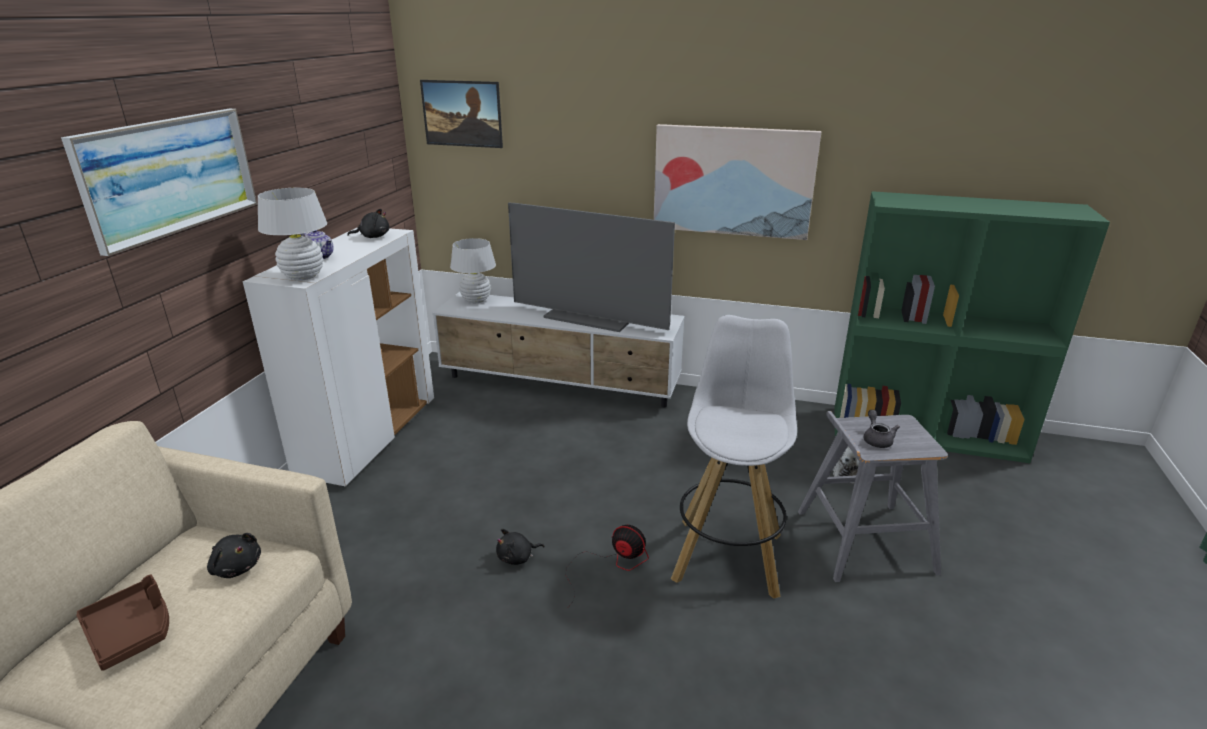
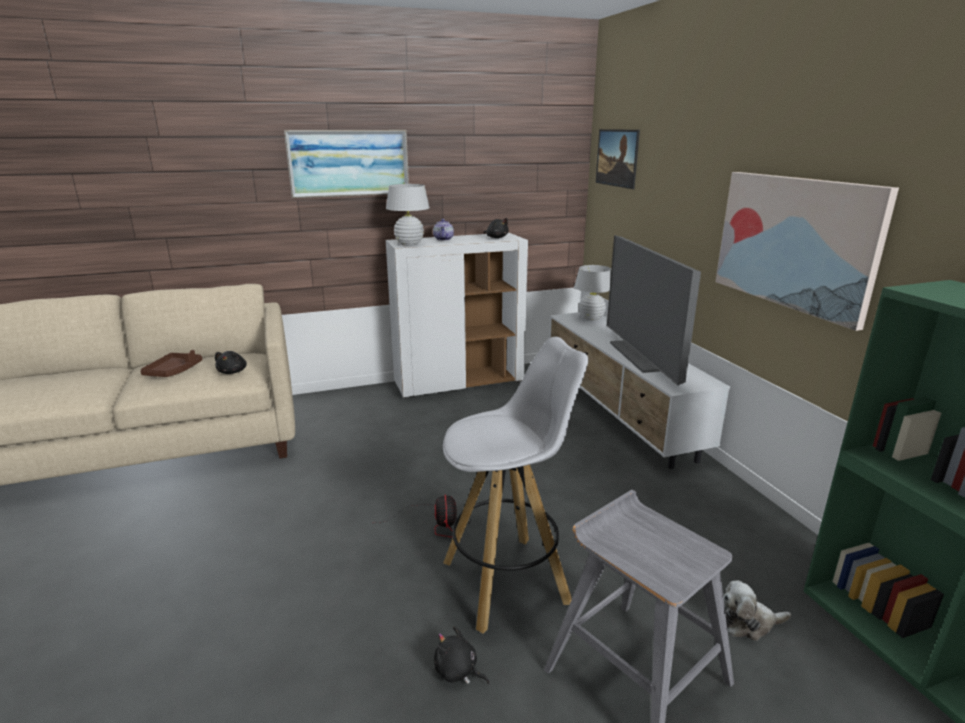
camera: 55 degrees right, 5 degrees down
(517, 557) = (402, 481): black plush toy -> black plush toy (458, 671)
(877, 439) = (635, 540): grey teapot -> none

